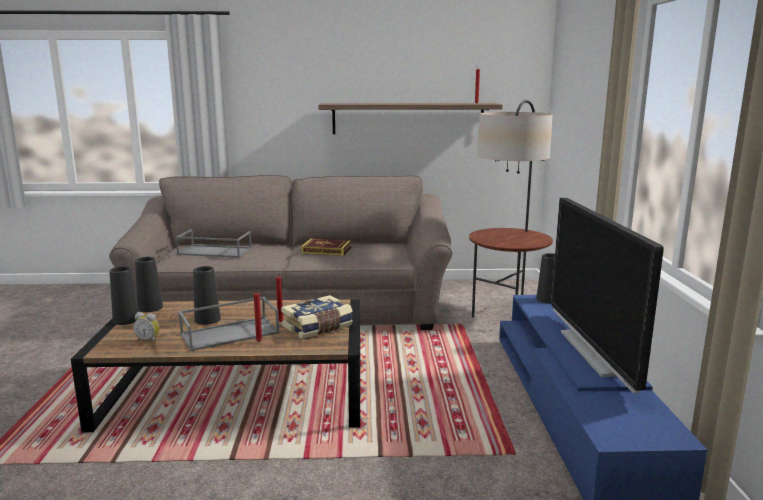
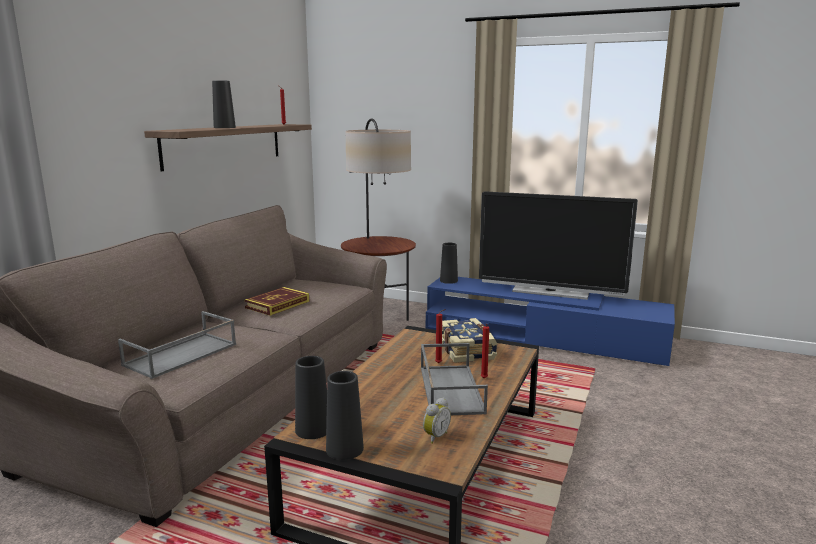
camera: 65 degrees left, 0 degrees up
(207, 320) = (396, 397): black vase -> black vase (224, 127)

